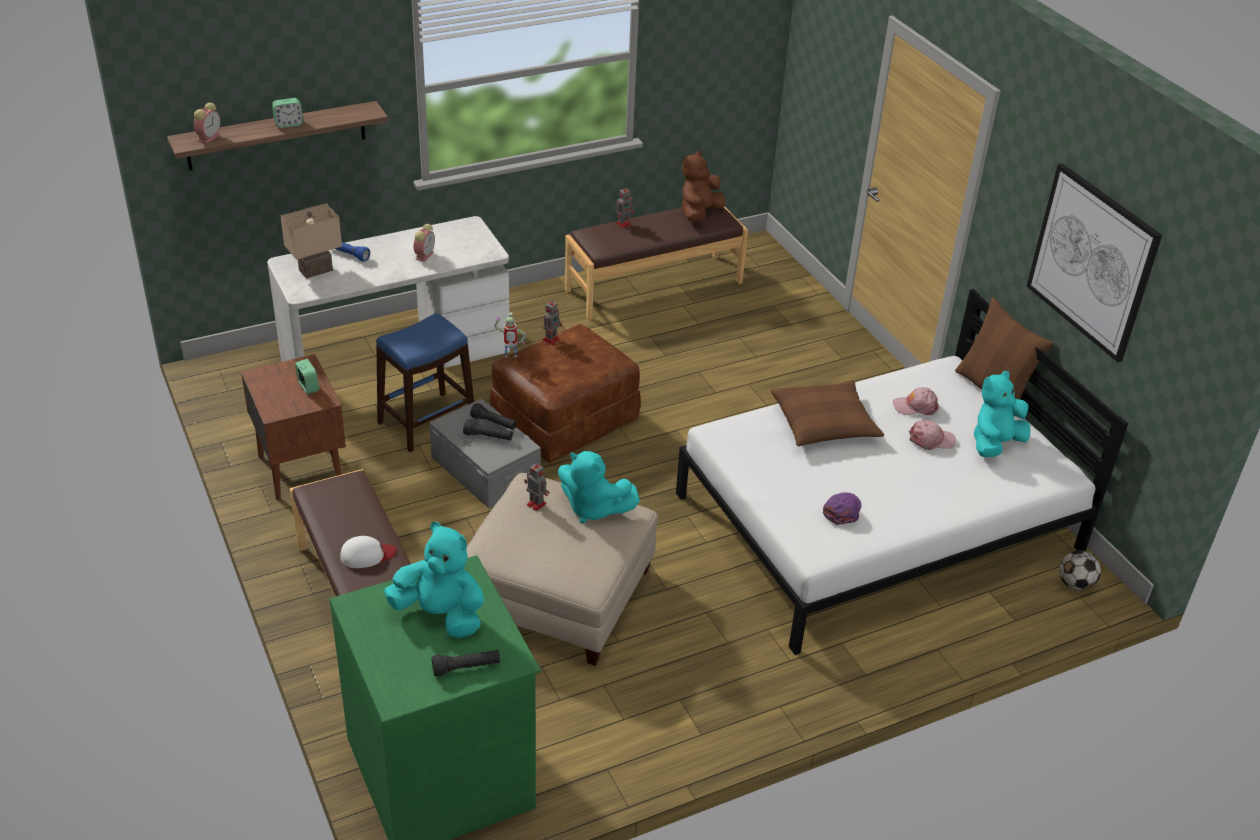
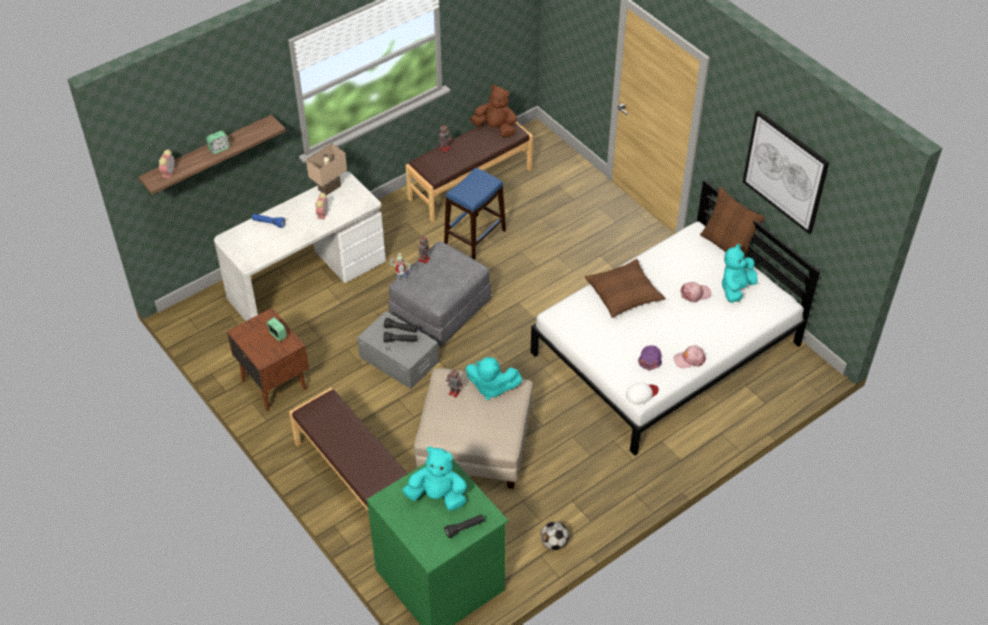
camera: 10 degrees left, 10 degrees up
(316, 271) = (251, 242): beige table lamp -> beige table lamp (330, 188)
(367, 555) = (359, 451): white cap -> white cap (641, 394)
(427, 422) = (347, 329): blue stool -> blue stool (475, 237)
(565, 420) = (440, 309): brown ottoman -> grey ottoman
(699, 213) = (495, 128): brown plush toy -> brown plush toy turned 90 degrees clockwise
(915, 406) = (680, 269): pink cap -> pink cap (689, 359)
(1075, 584) = (798, 369): football -> football (554, 543)

